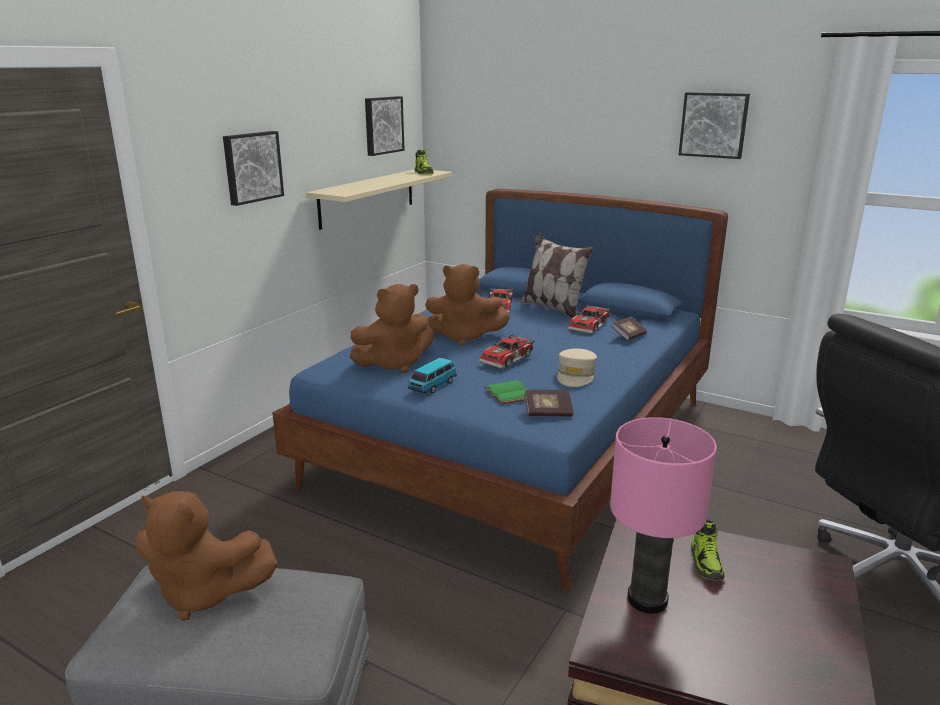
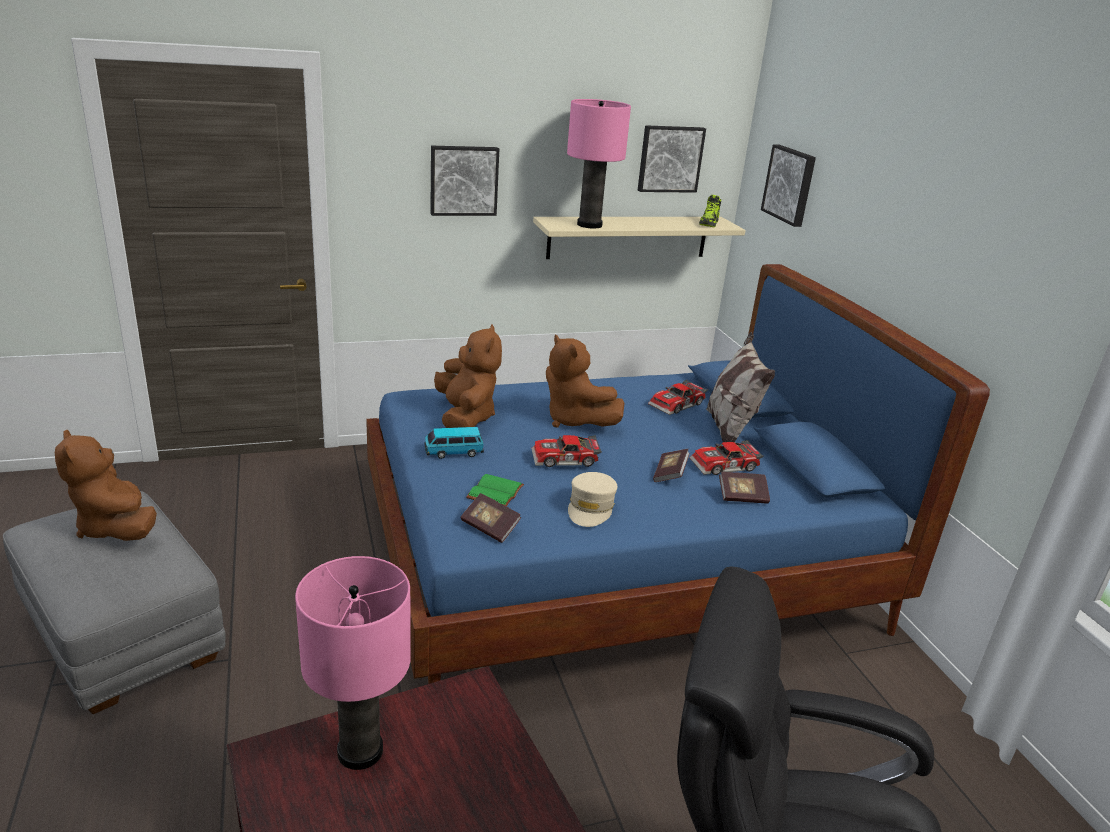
camera: 40 degrees right, 5 degrees up
(359, 188) = (590, 225): none -> pink table lamp
(394, 364) = (465, 417): brown plush toy -> brown plush toy turned 120 degrees counterclockwise
(575, 341) = (670, 474): none -> book
(576, 375) = (591, 508): beige cap -> beige cap turned 45 degrees counterclockwise
(706, 563) = (465, 765): shoe -> none
(714, 125) = (1008, 253): picture -> picture (790, 185)

